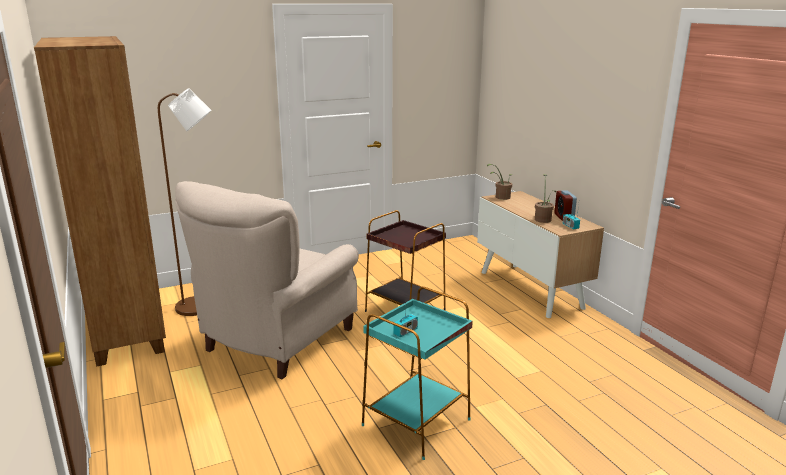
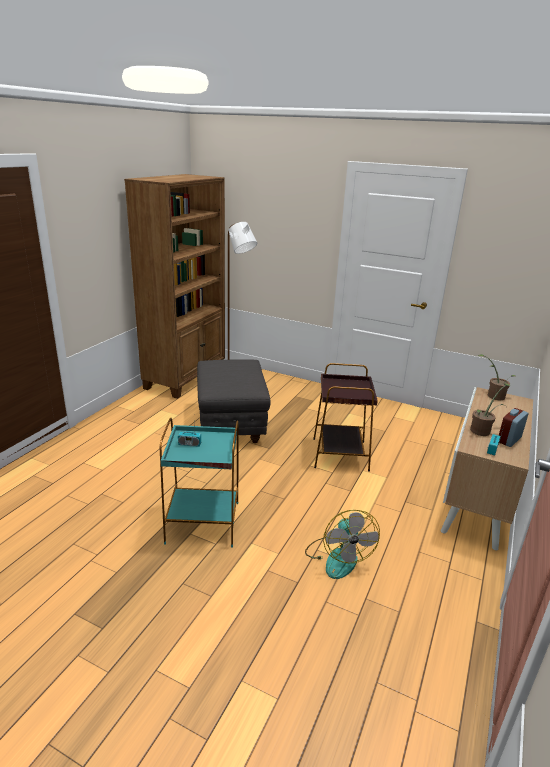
camera: 50 degrees right, 5 degrees up
(275, 342) = (230, 425): beige armchair -> grey ottoman
(534, 372) = (338, 556): none -> fan

